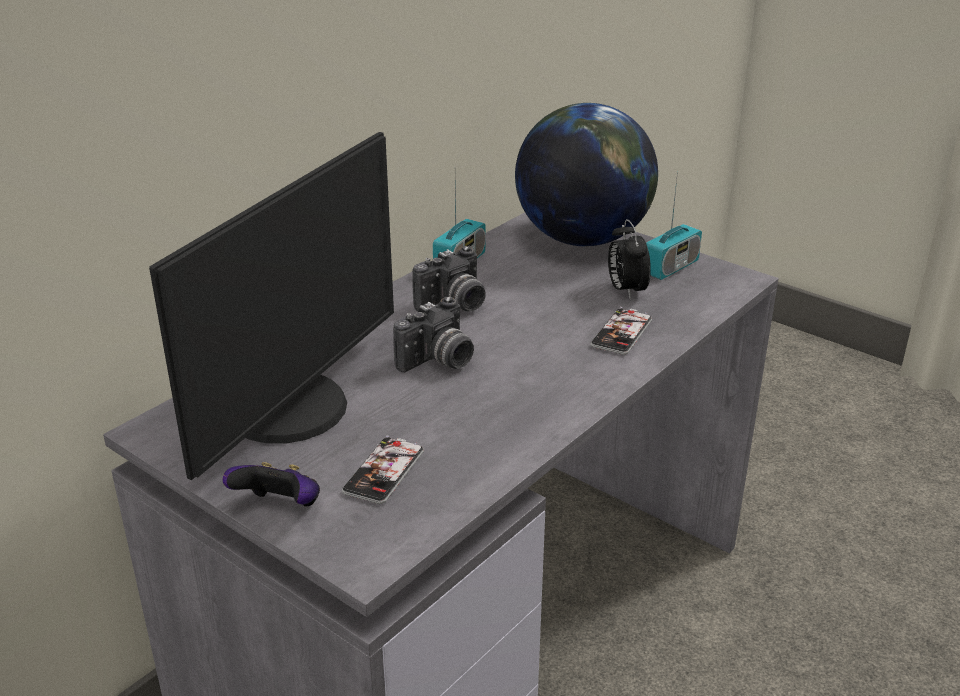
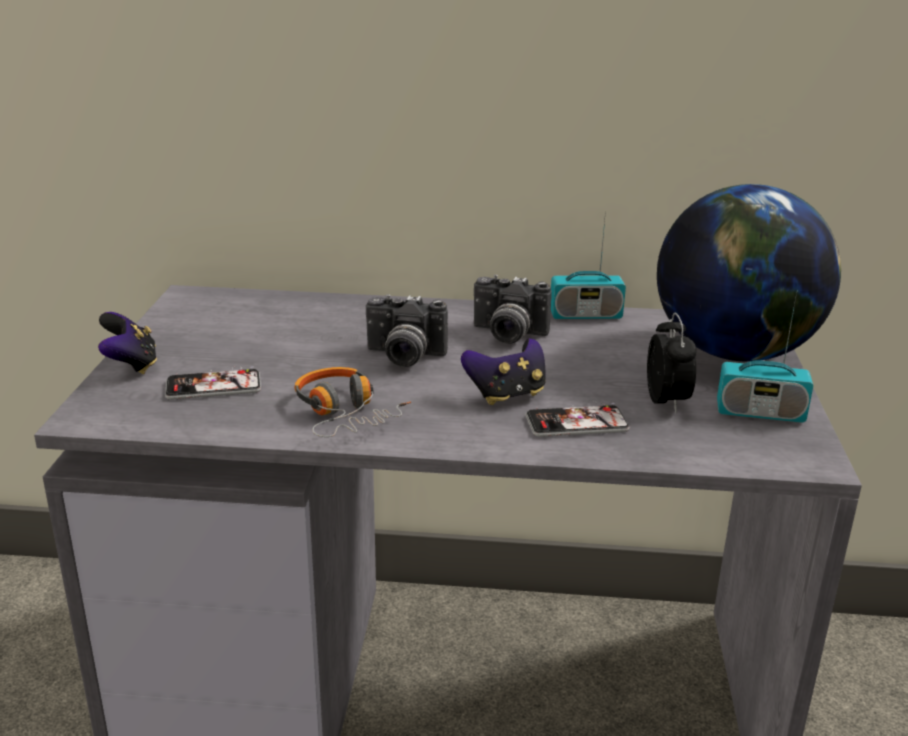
camera: 55 degrees right, 5 degrees down
(292, 409) = (264, 328): monitor -> none
(508, 421) = (345, 413): none -> headphones
(552, 342) = (507, 395): none -> game controller
(626, 290) = (667, 402): alarm clock -> alarm clock turned 135 degrees clockwise

